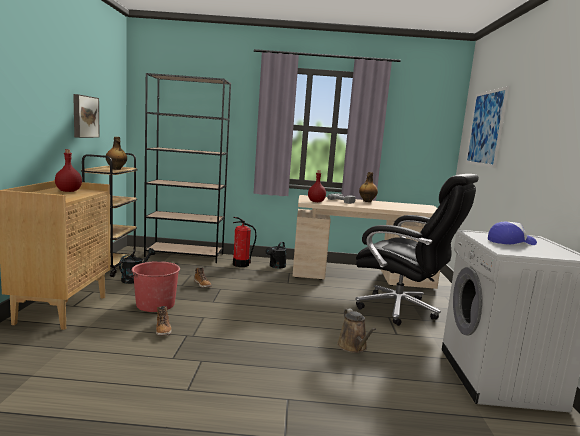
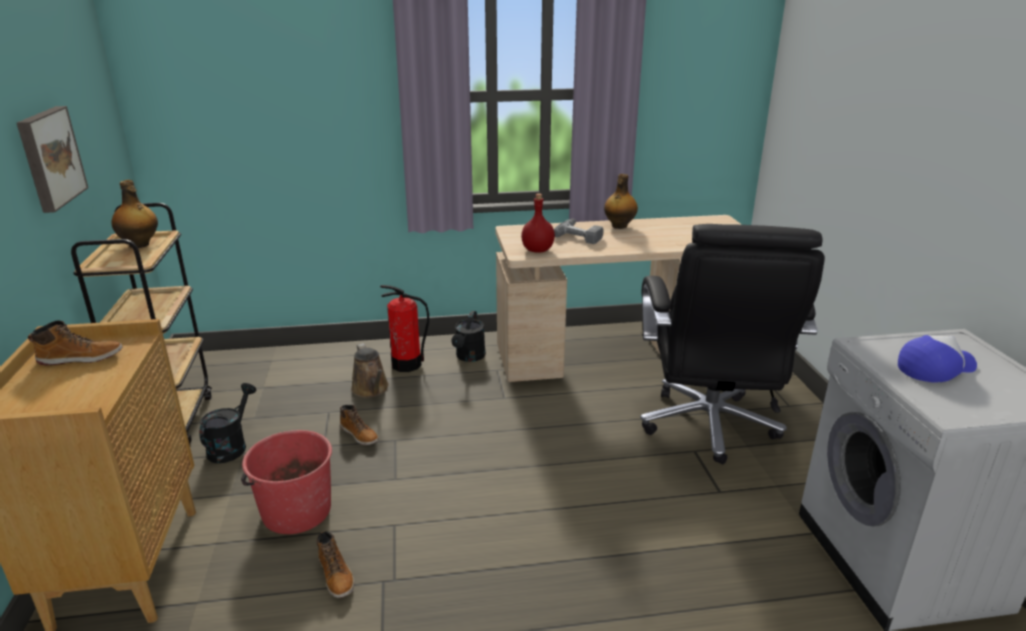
camera: 10 degrees left, 15 degrees up
(68, 191) = (81, 358): red bottle -> boot
(185, 255) = (298, 359): beige bookcase -> none
(353, 347) = (665, 541): brown watering can -> brown watering can (371, 389)
(402, 311) = (709, 430): black office chair -> black office chair turned 75 degrees clockwise
(485, 128) = (832, 86): picture -> none

